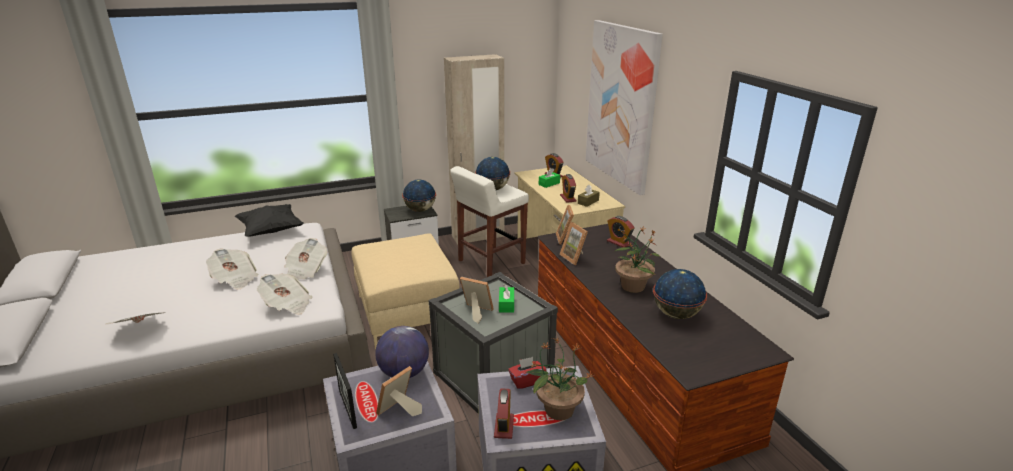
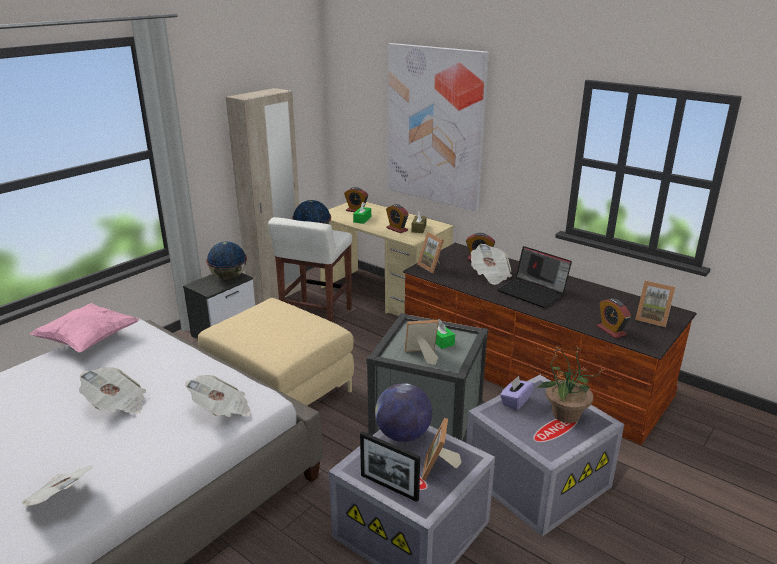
camera: 30 degrees left, 0 degrees up
(271, 231) = (89, 341): black pillow -> pink pillow
(305, 270) = (195, 370): newspaper -> newspaper (490, 275)
(504, 426) = (540, 444): alarm clock -> alarm clock (611, 331)
(526, 381) = (515, 401): red tissue box -> purple tissue box
(575, 257) = (459, 281): picture frame -> picture frame (652, 319)
(633, 286) = (533, 292): potted plant -> laptop
(676, 314) = (589, 305): globe -> none

